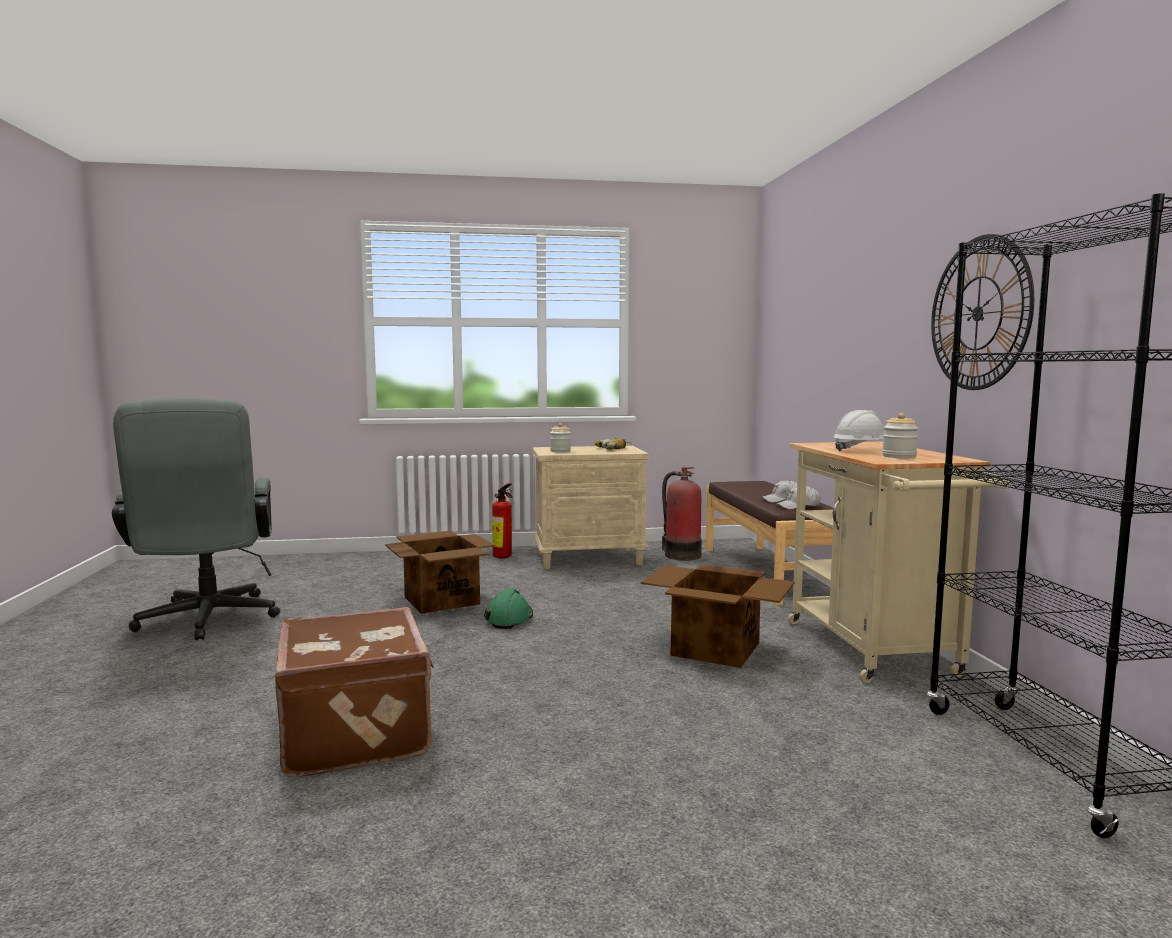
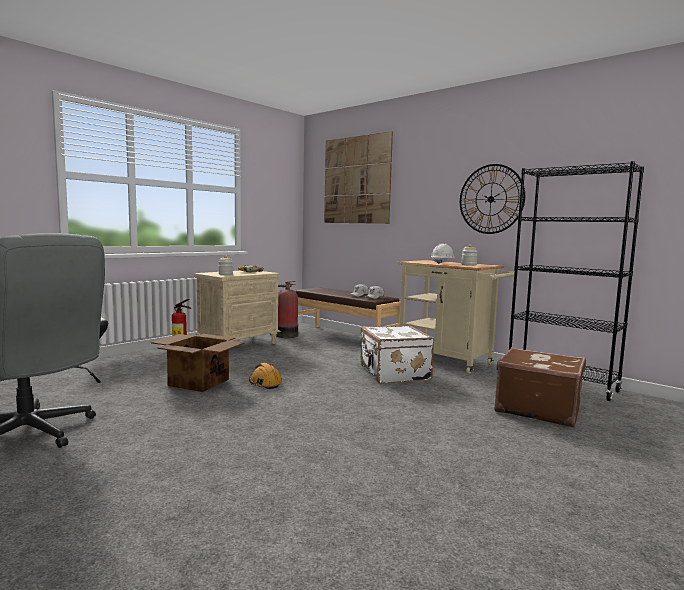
camera: 40 degrees left, 0 degrees up
(358, 732) = (315, 456): brown suitcase -> brown suitcase (537, 409)
(509, 619) = (265, 383): green hard hat -> orange hard hat
(717, 649) = (393, 374): cardboard box -> white suitcase
(809, 290) = (356, 180): none -> picture

